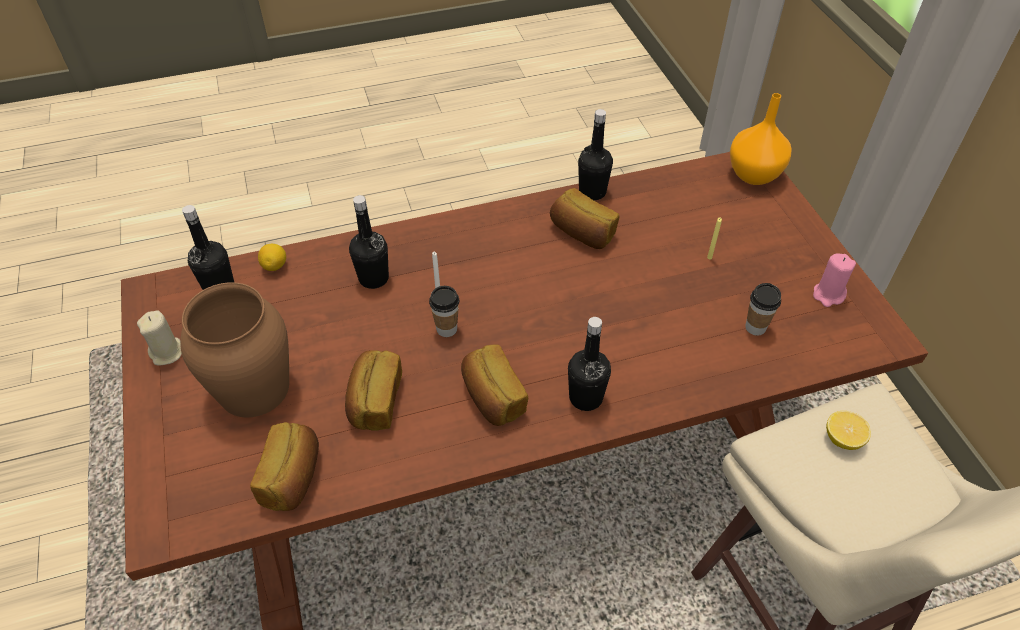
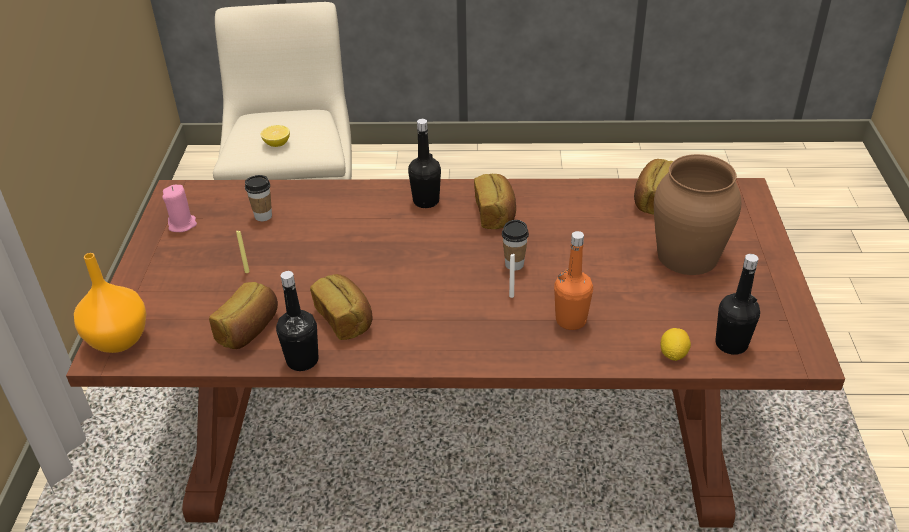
camera: 160 degrees left, 10 degrees down
(167, 352) = (771, 296): beige candle -> none
(373, 278) = (571, 320): black bottle -> orange bottle
(375, 401) = (587, 228): bread -> bread (249, 329)

